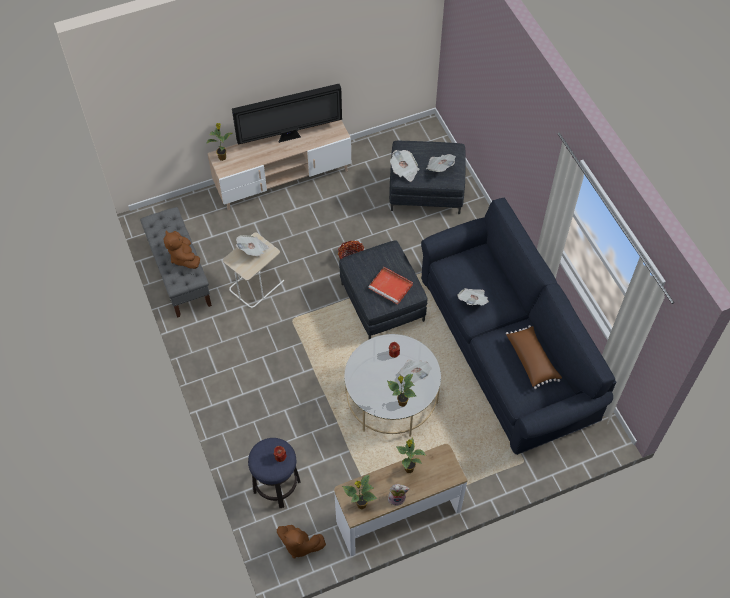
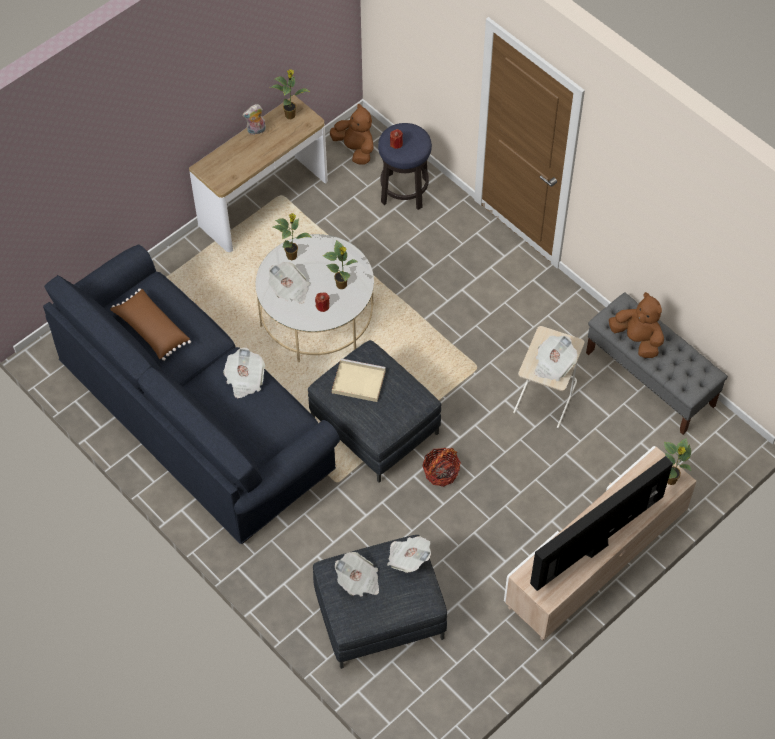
camera: 160 degrees right, 0 degrees up
(299, 545) = (355, 149): brown plush toy -> brown plush toy turned 45 degrees clockwise
(391, 286) = (357, 382): red tray -> beige tray
(408, 468) = (254, 160): potted plant -> potted plant (342, 285)

